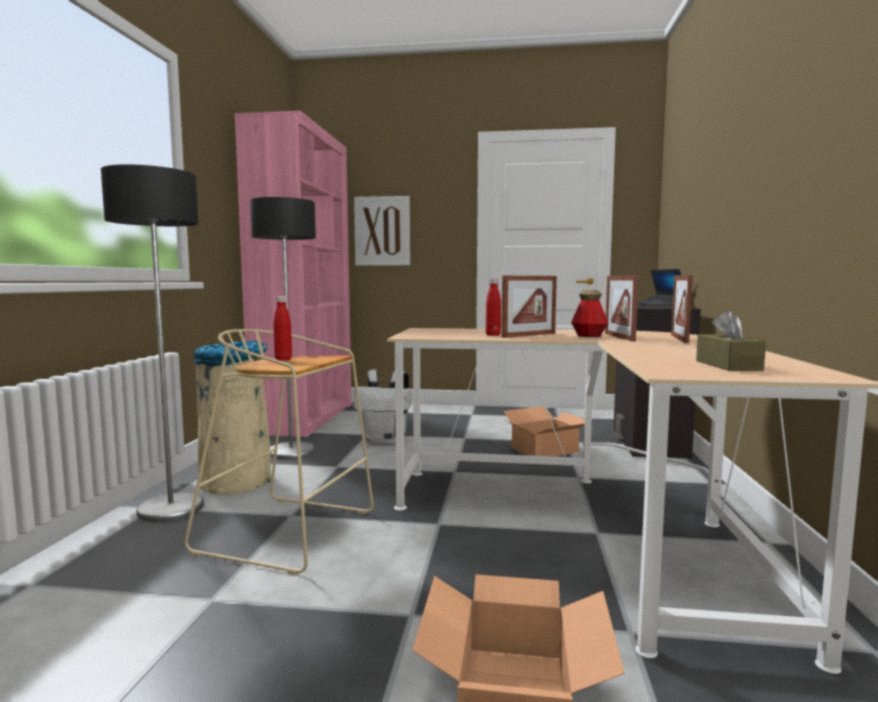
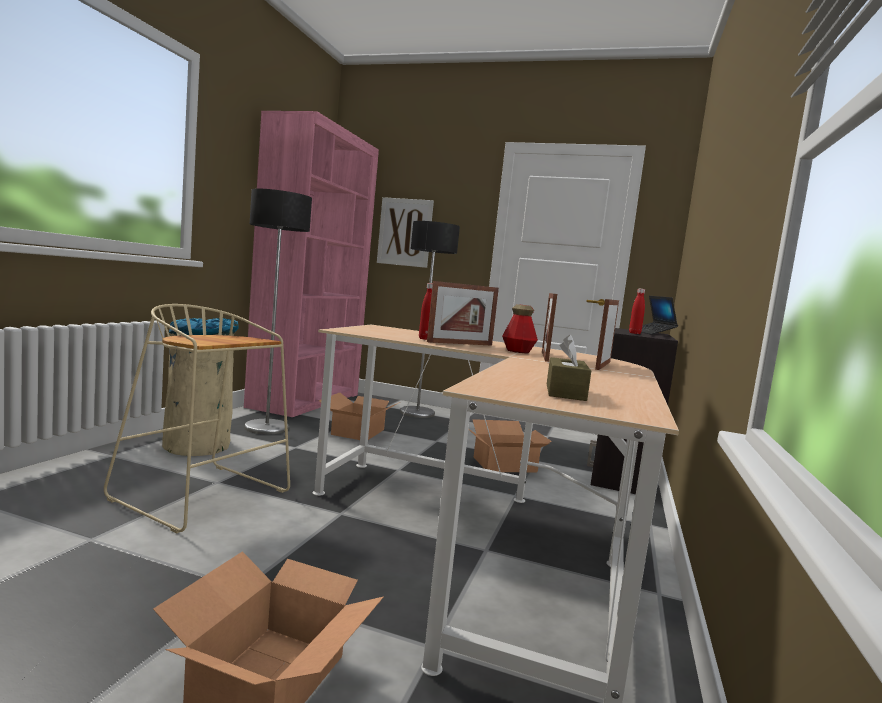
camera: 10 degrees right, 0 degrees up
(171, 508) = (125, 459): floor lamp -> floor lamp (417, 413)
(283, 359) = (214, 336): red bottle -> red bottle (634, 333)
(385, 441) = (359, 432): white backpack -> cardboard box

